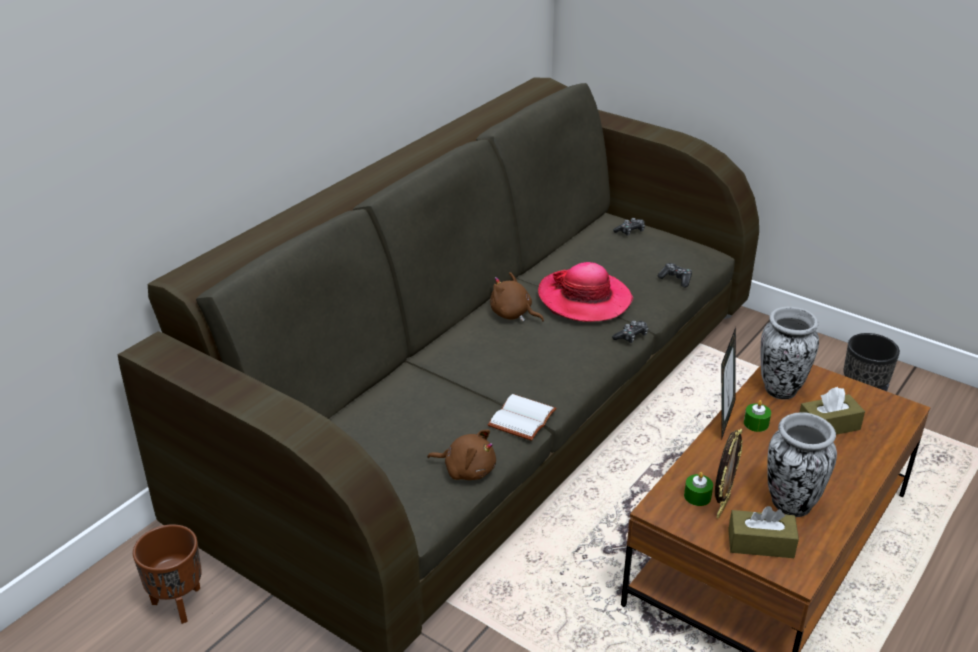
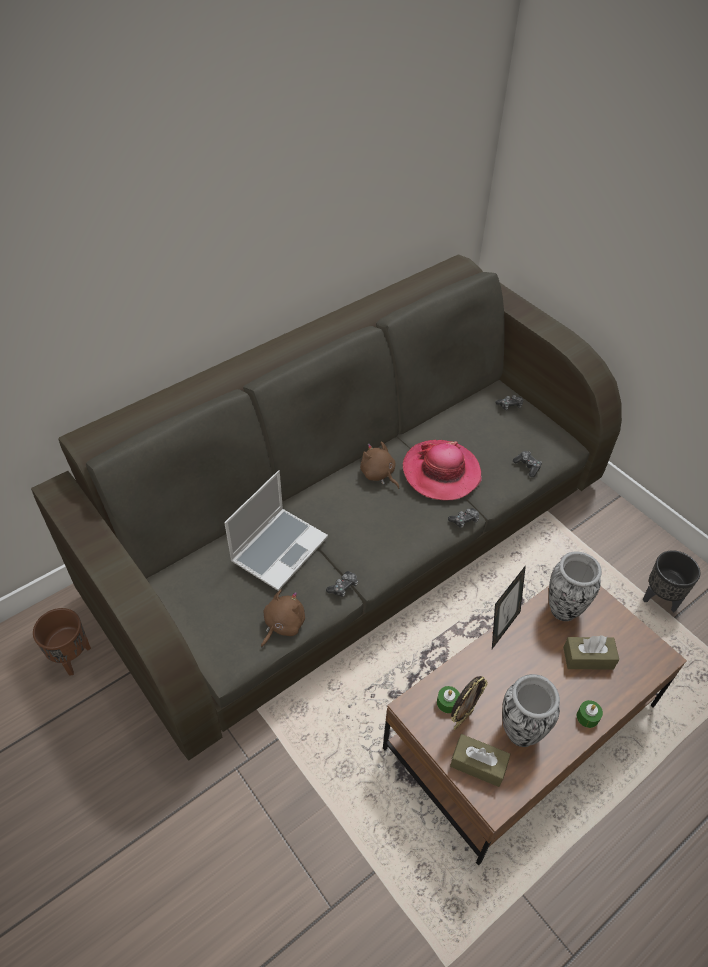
camera: 15 degrees right, 15 degrees up
(429, 399) = (279, 548): none -> laptop
(467, 470) = (282, 625): brown plush toy -> brown plush toy turned 90 degrees counterclockwise
(523, 420) = (343, 587): white book -> game controller
(756, 423) = (527, 640): green candle -> green candle (587, 717)

